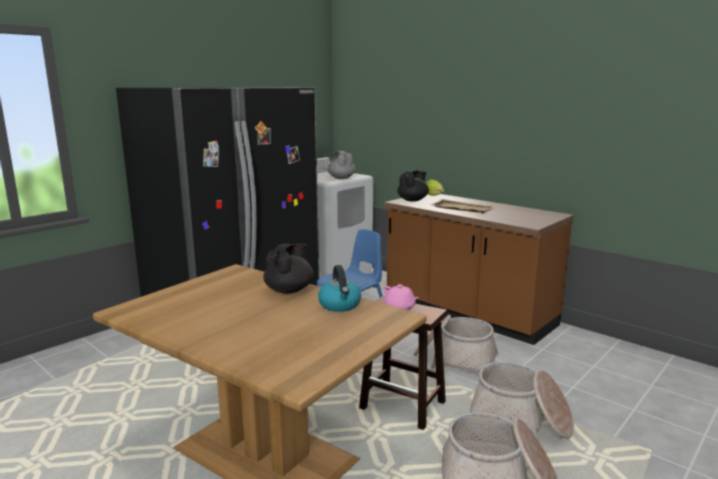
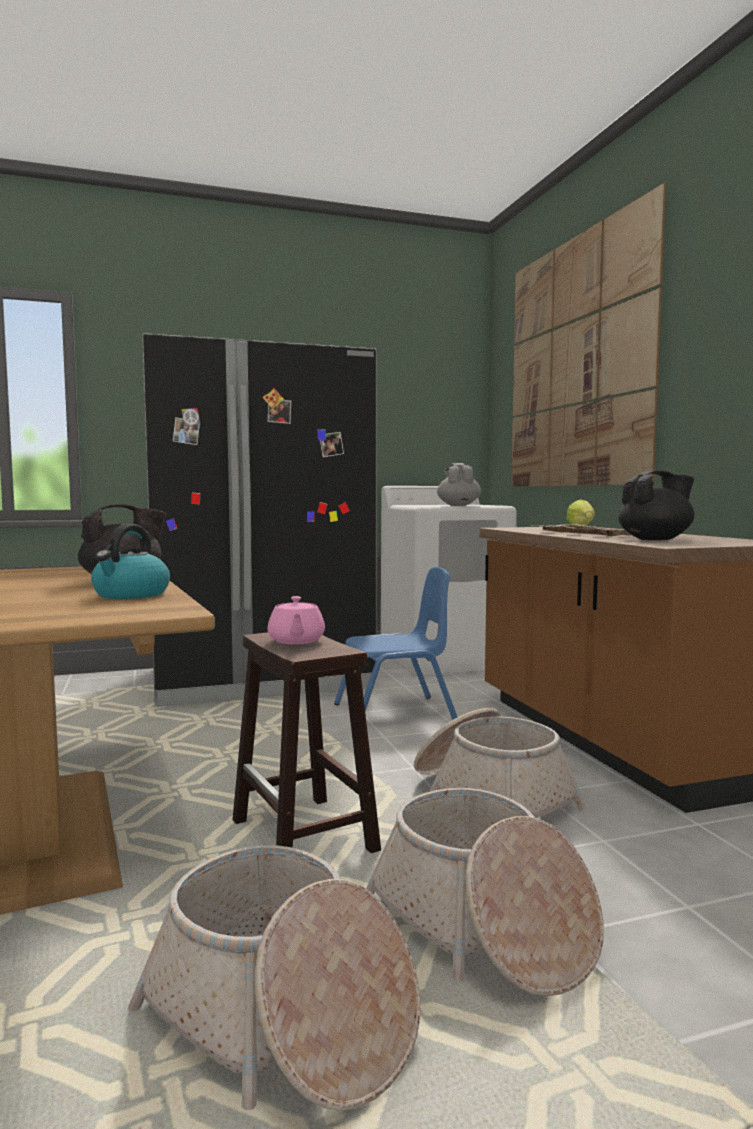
camera: 30 degrees right, 10 degrees down
(413, 200) = (530, 528): black teapot -> black teapot (656, 539)
(416, 92) = (576, 363): none -> picture

